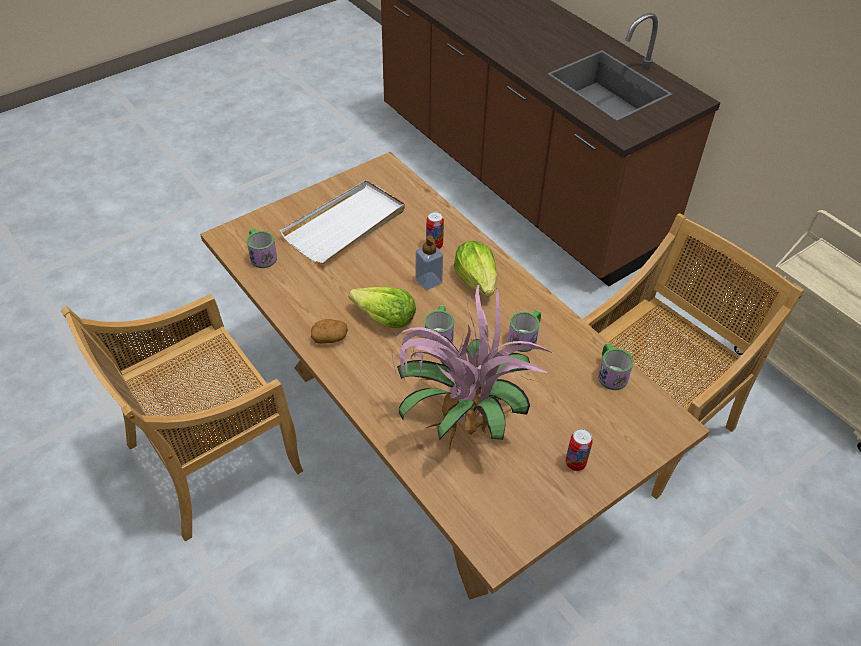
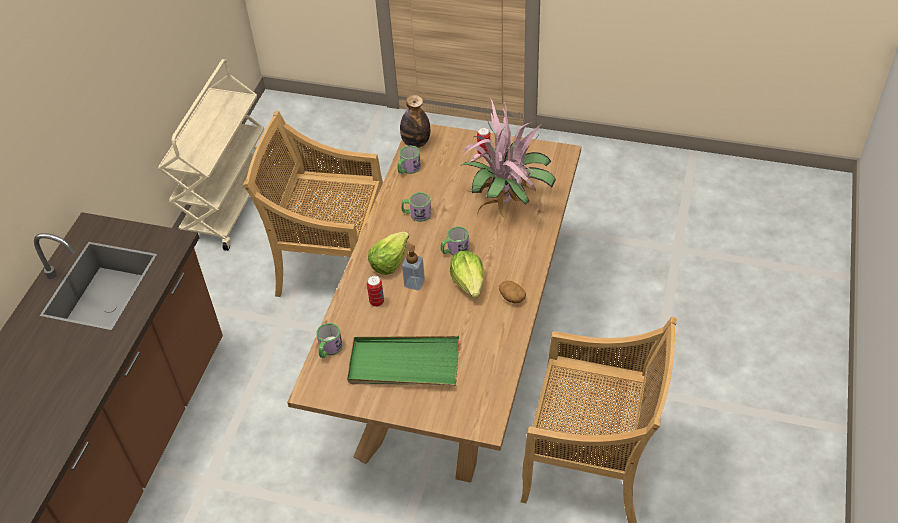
camera: 125 degrees left, 0 degrees up
(261, 255) = (483, 388): mug -> mug (329, 349)
(345, 225) = (403, 364): white tray -> green tray
(655, 409) = (416, 143): none -> bottle

